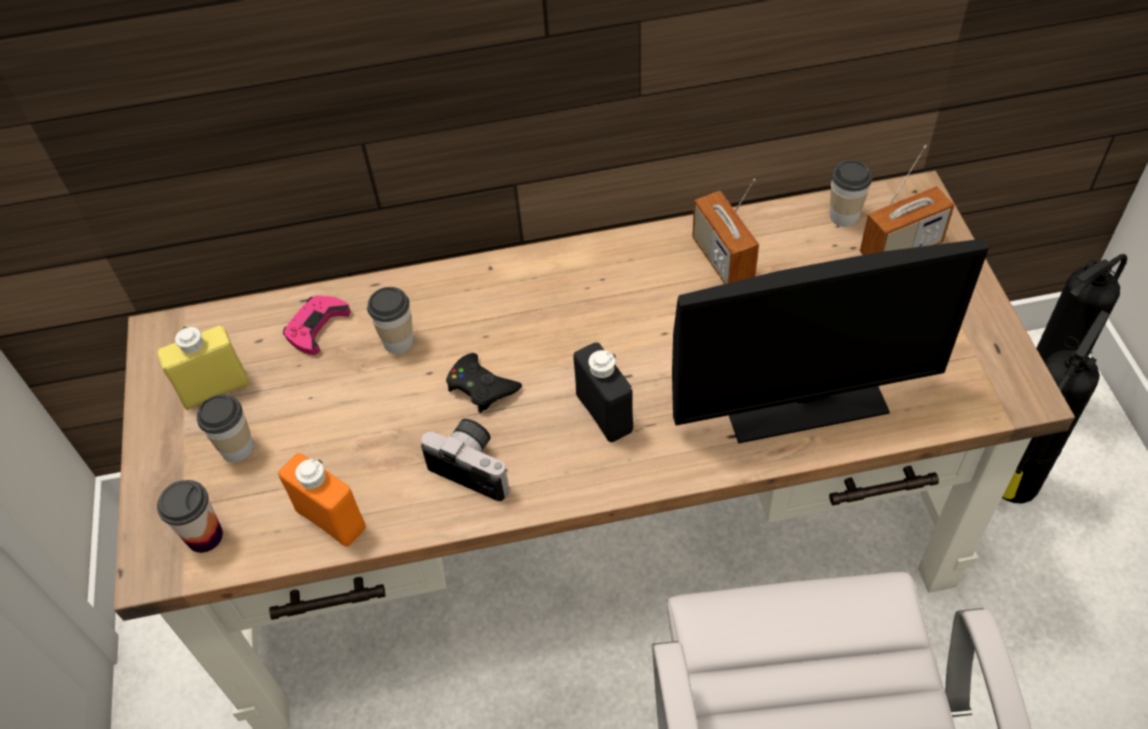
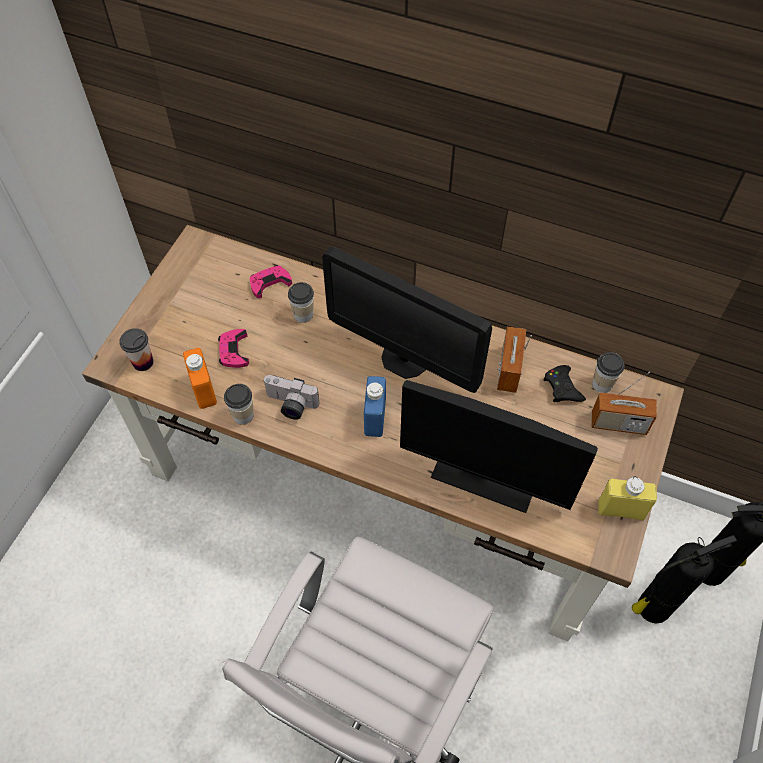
camera: 30 degrees right, 5 degrees up
(215, 389) = (199, 288): yellow bottle -> yellow bottle (621, 510)
(237, 448) = (188, 326): cup -> cup (243, 415)
(334, 442) = (233, 351): none -> pink game controller
(475, 466) = (290, 405): camera -> camera turned 135 degrees clockwise
(481, 387) = (325, 365): black game controller -> black game controller (562, 387)
(582, 320) = (404, 359): none -> monitor
(604, 413) = (375, 418): black bottle -> blue bottle

